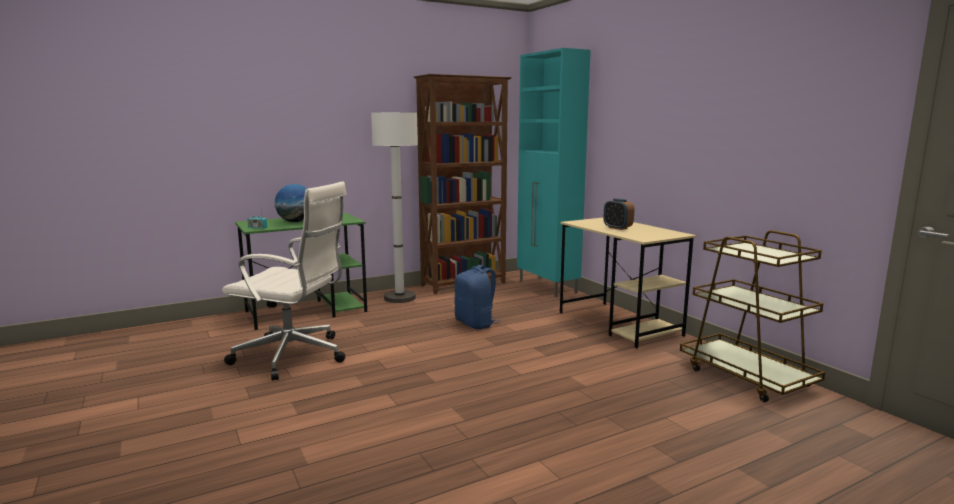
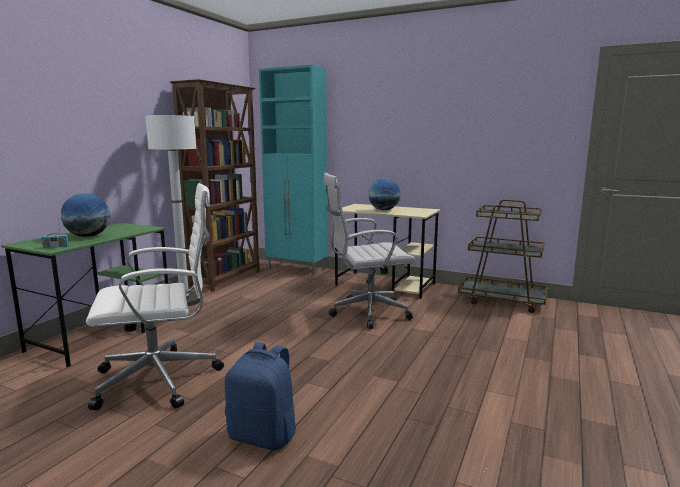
camera: 35 degrees left, 0 degrees up
(476, 323) = (287, 307): blue backpack -> blue backpack (264, 436)
(544, 348) = (366, 313): none -> white office chair
(617, 228) = (384, 210): alarm clock -> globe

